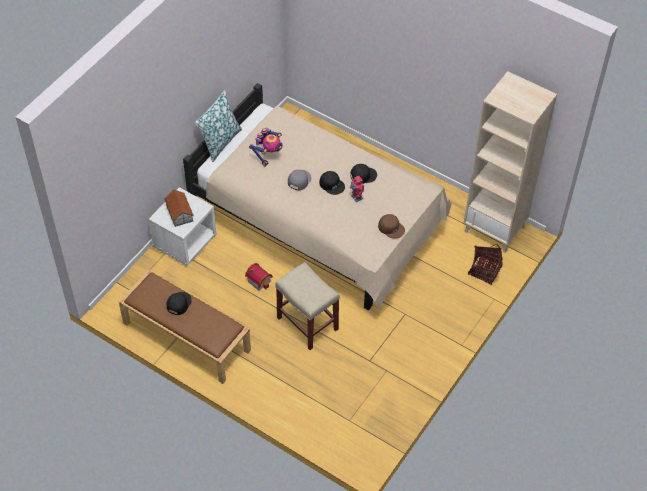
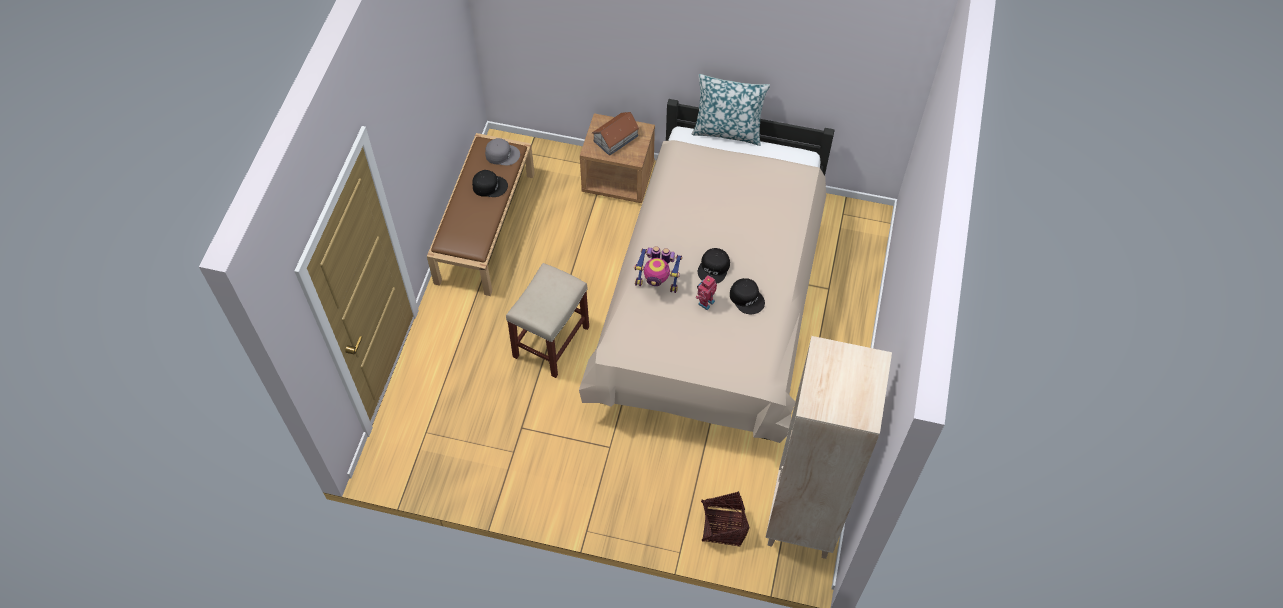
camera: 70 degrees right, 5 degrees up
(185, 242) = (618, 178): white nightstand -> brown nightstand
(259, 280) = (595, 271): toy house -> none
(268, 155) = (729, 185): toy robot -> toy robot (657, 282)
(299, 180) = (703, 230): grey cap -> grey cap (502, 154)
(391, 228) = (672, 357): brown cap -> none

